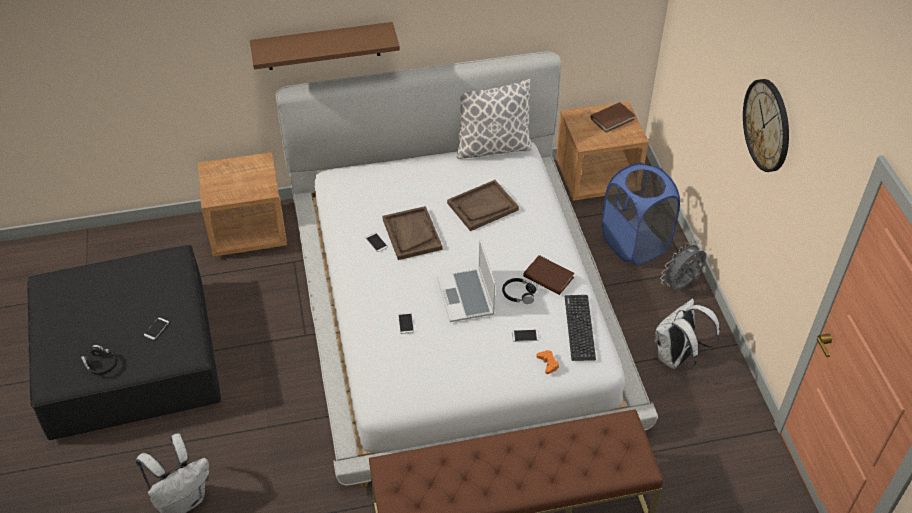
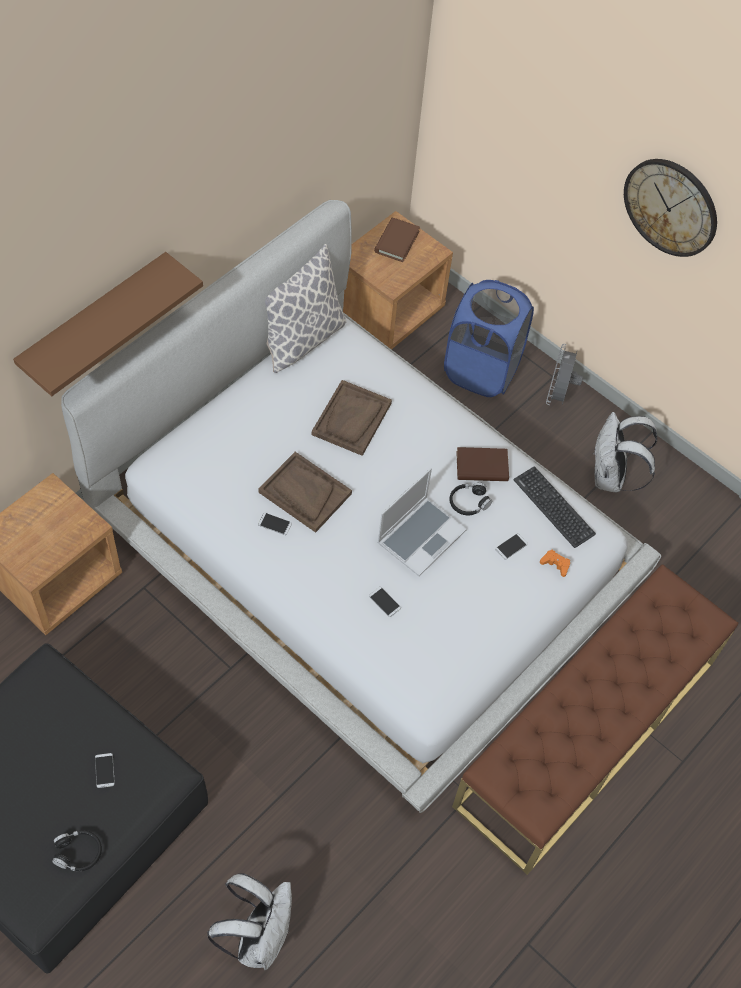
camera: 40 degrees left, 10 degrees up
(466, 297) = (421, 536): laptop -> laptop turned 90 degrees counterclockwise

